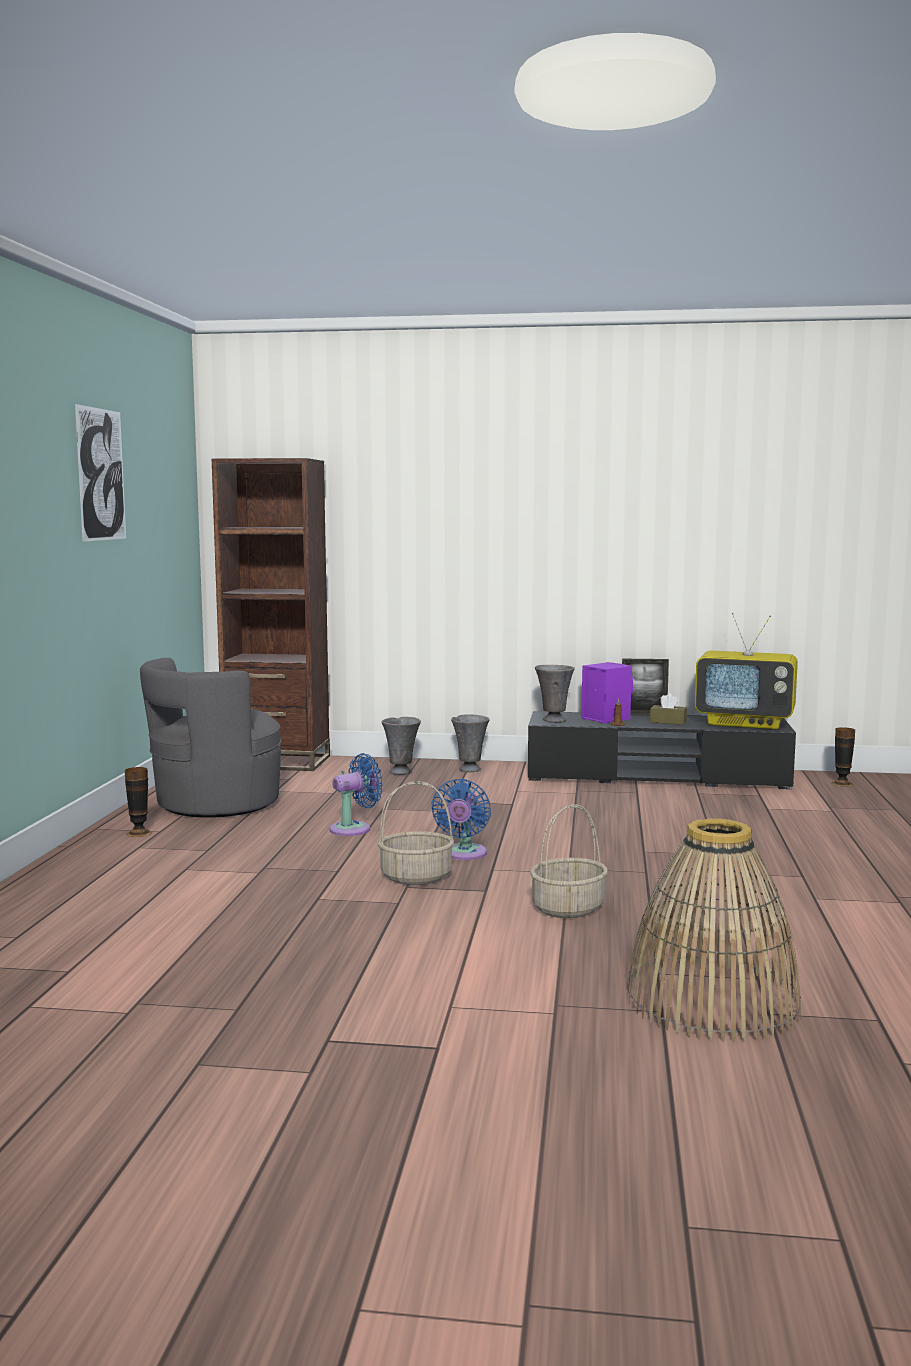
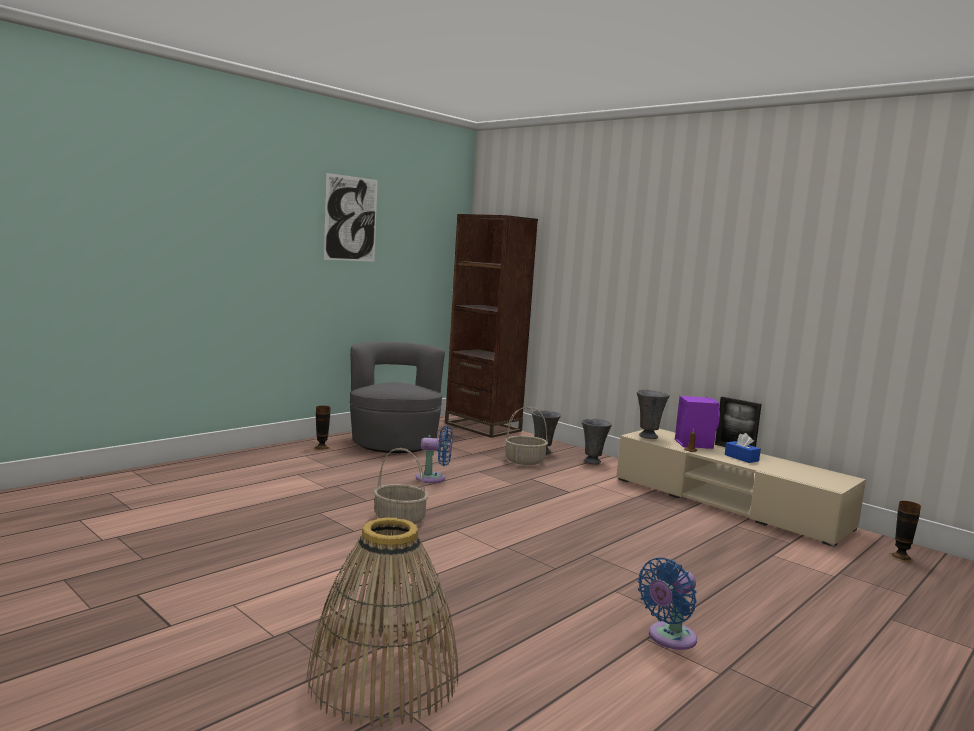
camera: 35 degrees right, 0 degrees up
(215, 804) = (394, 442): grey armchair -> grey armchair turned 90 degrees clockwise
(463, 854) = (460, 514): blue fan -> blue fan (669, 638)
(568, 909) = (441, 573): basket -> basket (524, 461)
(656, 776) = (728, 503): black tv stand -> beige tv stand
(668, 722) = (741, 458): brown tissue box -> blue tissue box
(745, 723) = (812, 475): television -> none

